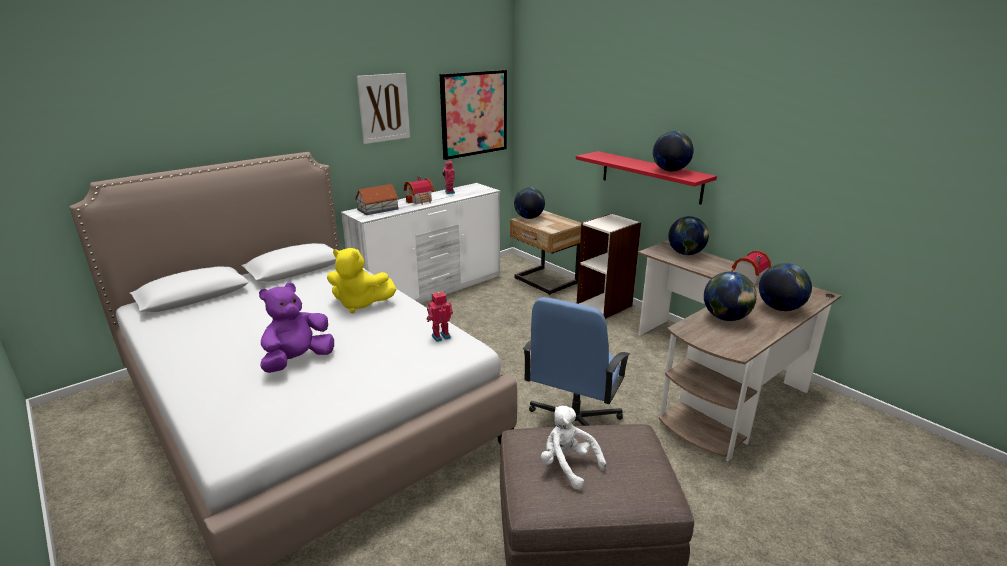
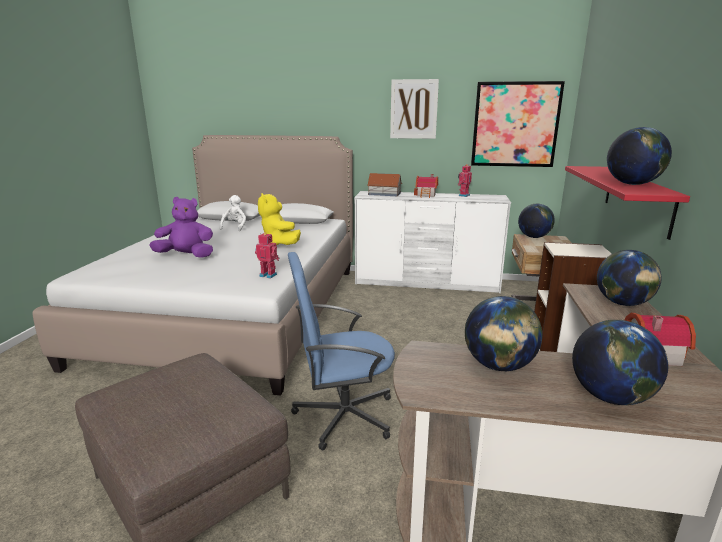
camera: 50 degrees right, 5 degrees down
(568, 465) = (165, 390): white plush toy -> white plush toy (235, 227)

